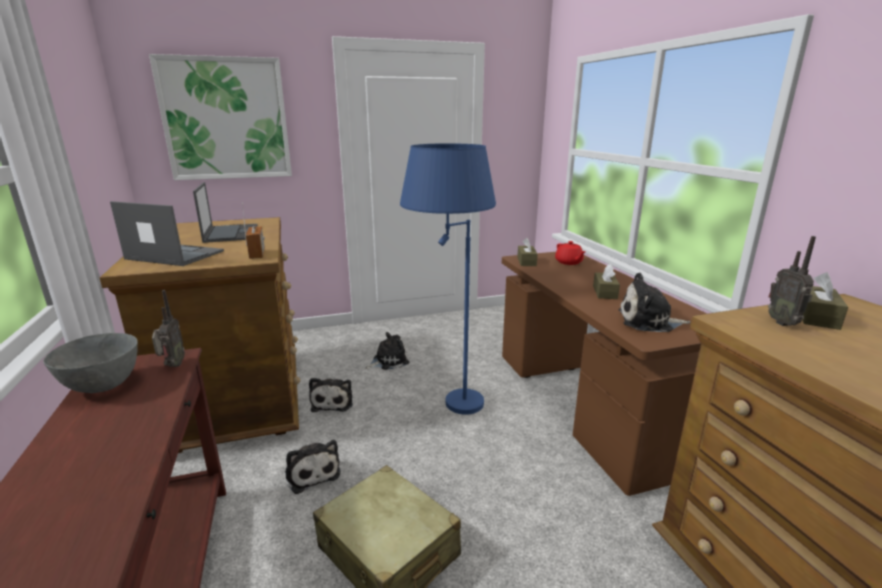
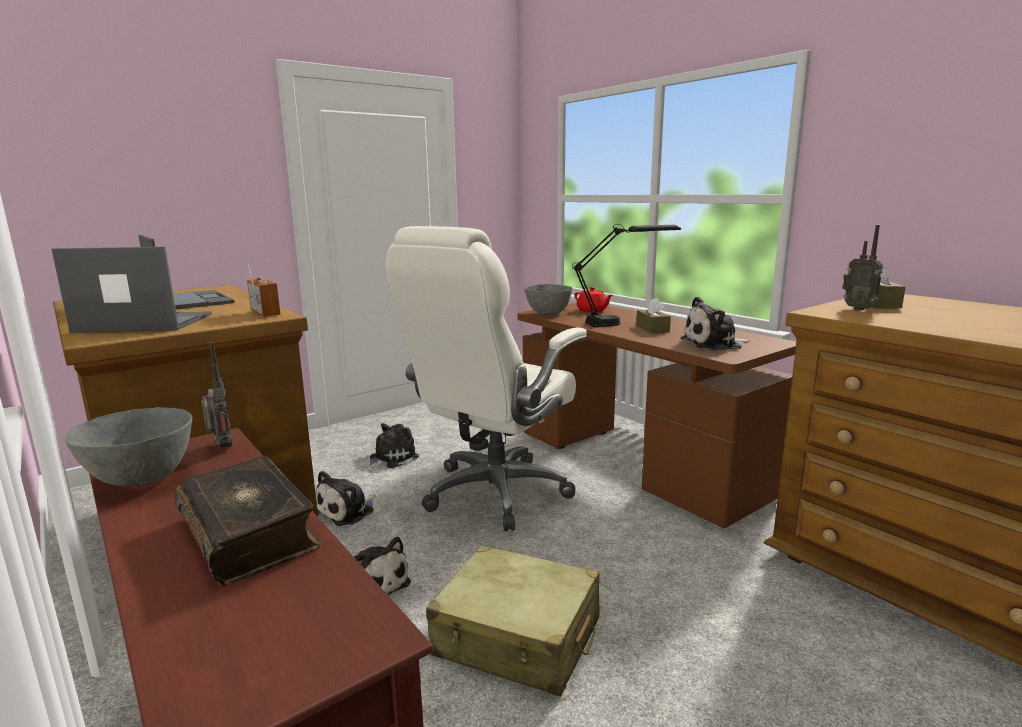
camera: 20 degrees left, 5 degrees down
(111, 457) = (250, 533): none -> book
(226, 119) = (135, 159): picture -> none
(333, 402) = (347, 511): plush toy -> plush toy turned 60 degrees clockwise
(447, 410) = (494, 493): blue floor lamp -> white office chair
(526, 261) = (548, 314): brown tissue box -> grey bowl
(585, 280) = (624, 322): none -> black table lamp

